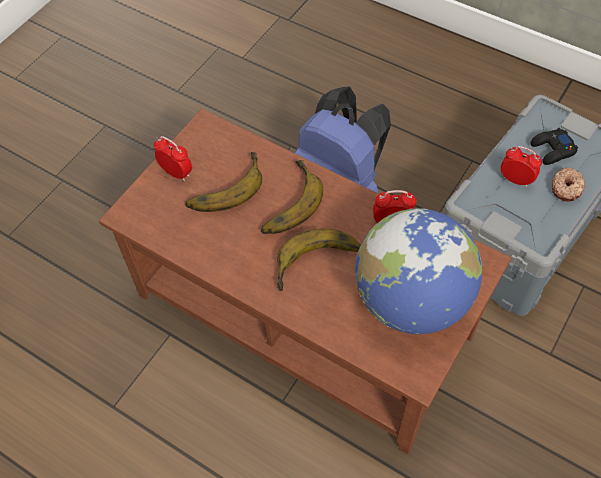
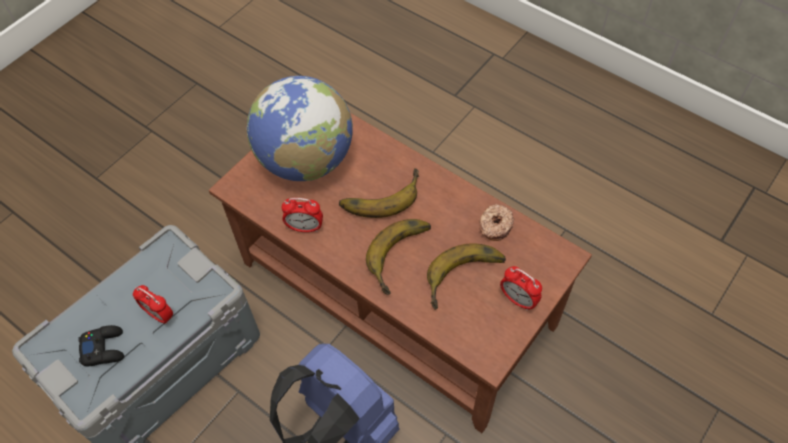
camera: 175 degrees left, 0 degrees up
(566, 188) = (113, 301): donut -> donut (495, 225)

